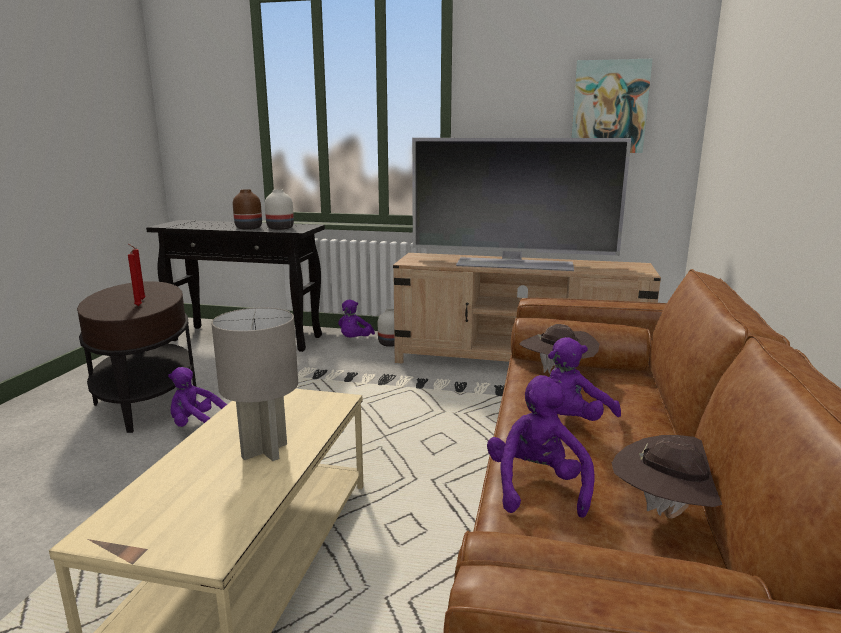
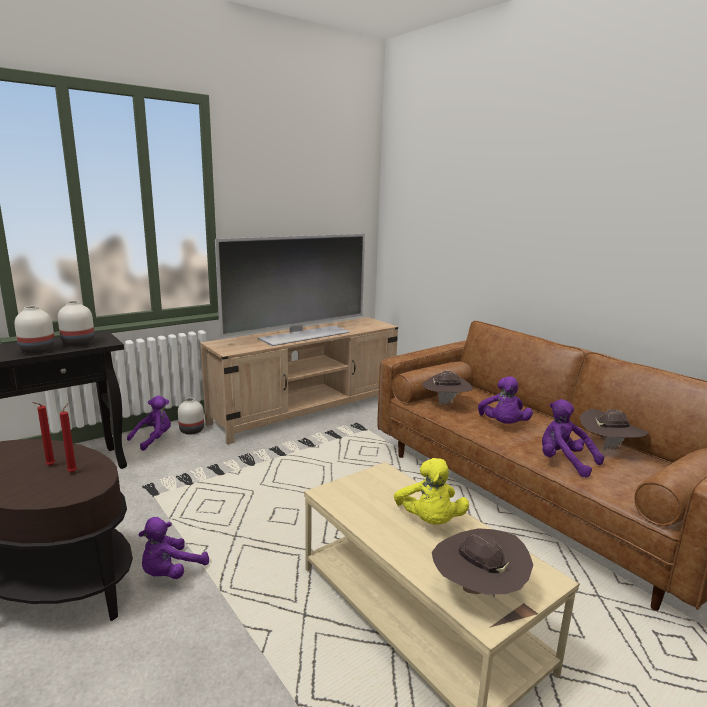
camera: 50 degrees left, 0 degrees up
(149, 514) = (477, 591): none -> brown hat
(248, 228) = (37, 350): brown vase -> white vase
(263, 451) = (429, 521): grey table lamp -> yellow plush toy
(354, 340) = (154, 439): purple plush toy -> purple plush toy turned 105 degrees counterclockwise
(609, 107) = (328, 208): picture -> none

